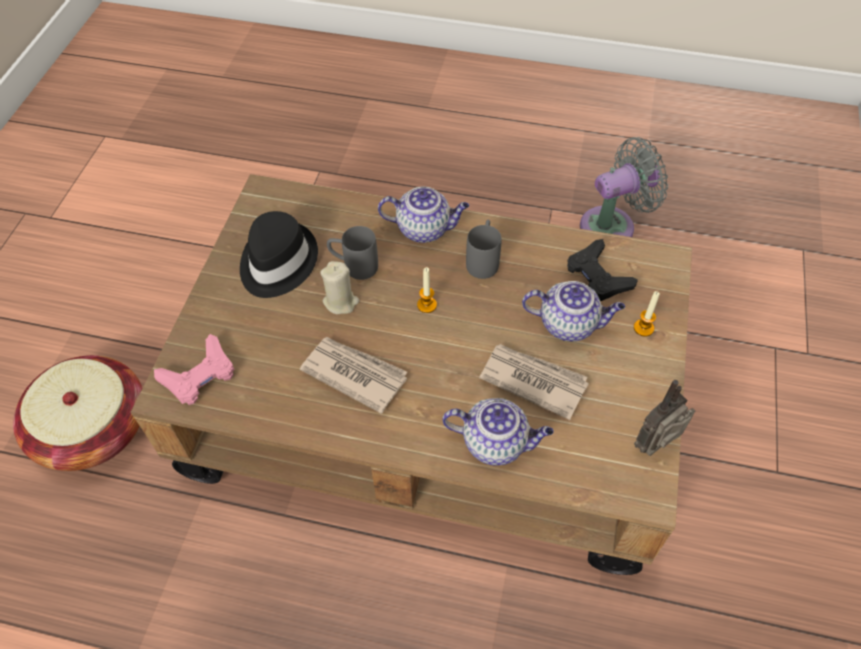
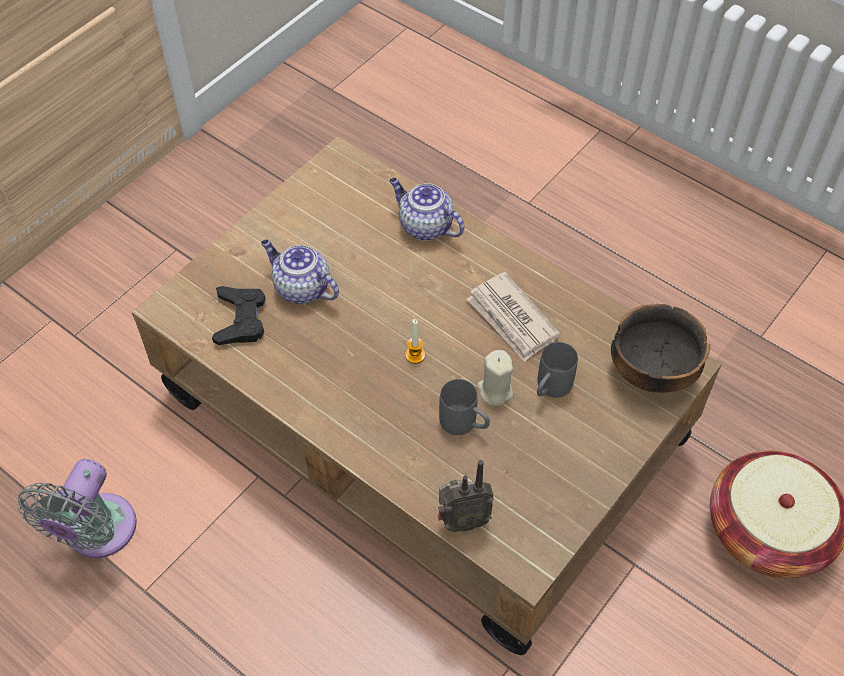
camera: 155 degrees left, 0 degrees up
(199, 375) = (652, 371): pink game controller -> bowl
(277, 262) = (542, 462): black hat -> none
(424, 229) = (370, 438): teapot -> none
(483, 260) = (333, 378): grey mug -> grey mug (550, 389)
(533, 380) = (365, 257): newspaper -> none
(612, 225) = (97, 533): grey fan -> grey fan turned 75 degrees counterclockwise
(643, 328) = (242, 260): candle -> none
(656, 445) = (307, 181): radio -> radio (462, 521)

